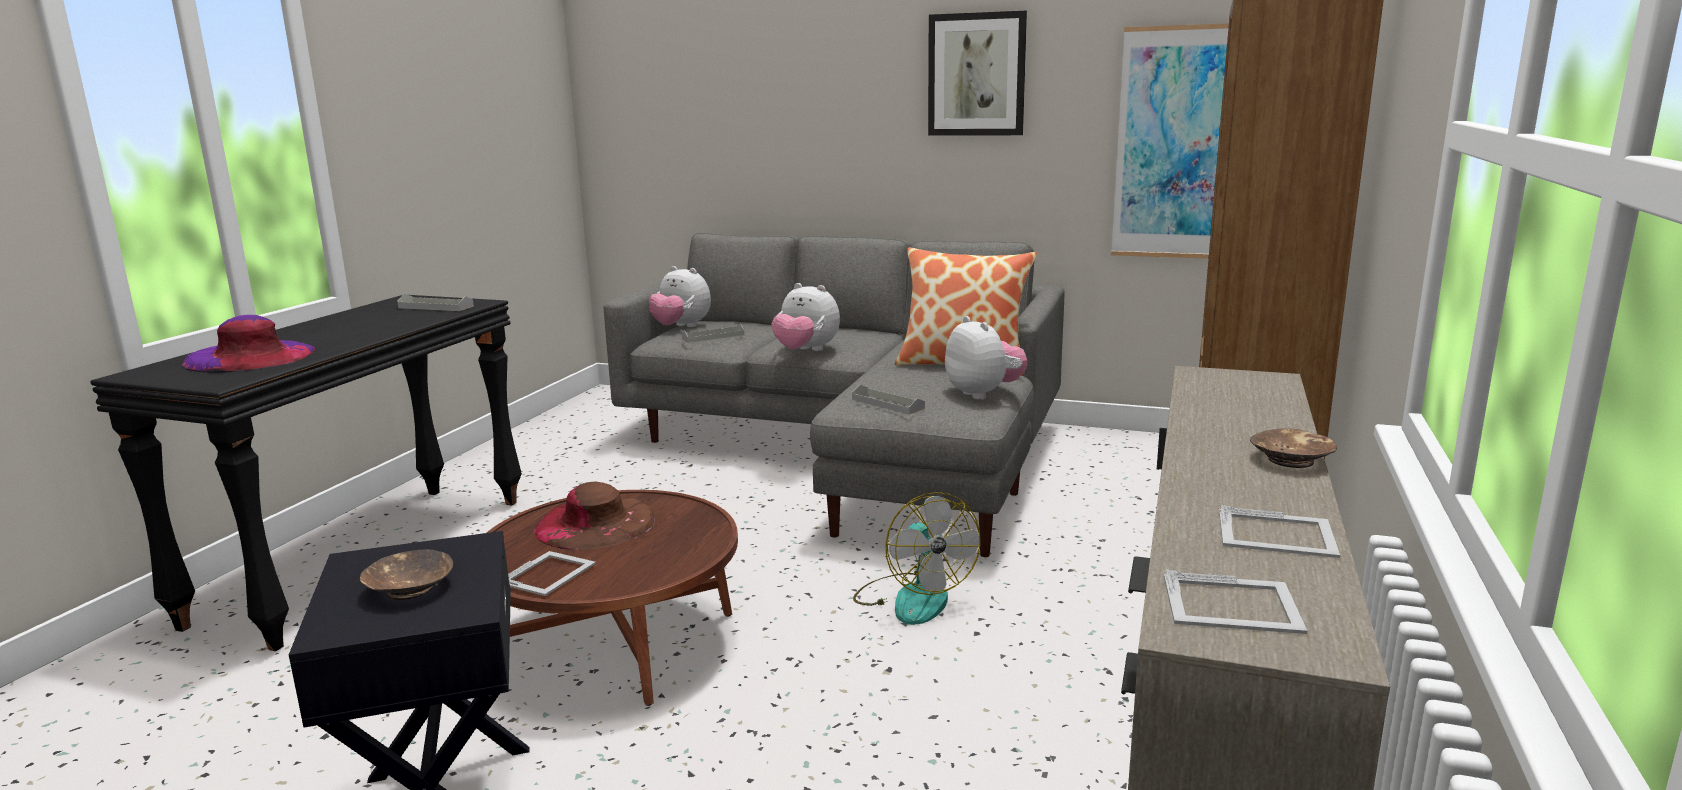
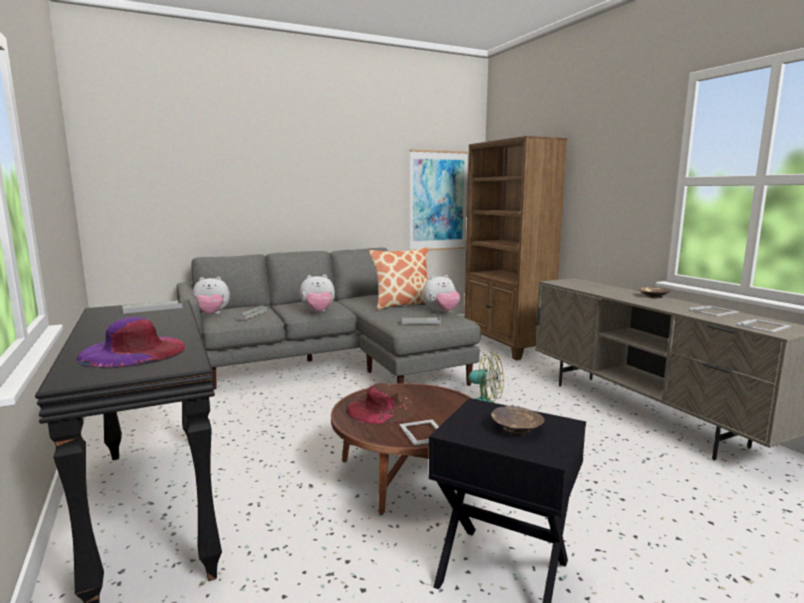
camera: 45 degrees left, 5 degrees down
(976, 75) = (347, 167): picture -> none
(983, 394) = (441, 312): plush toy -> plush toy turned 135 degrees clockwise

